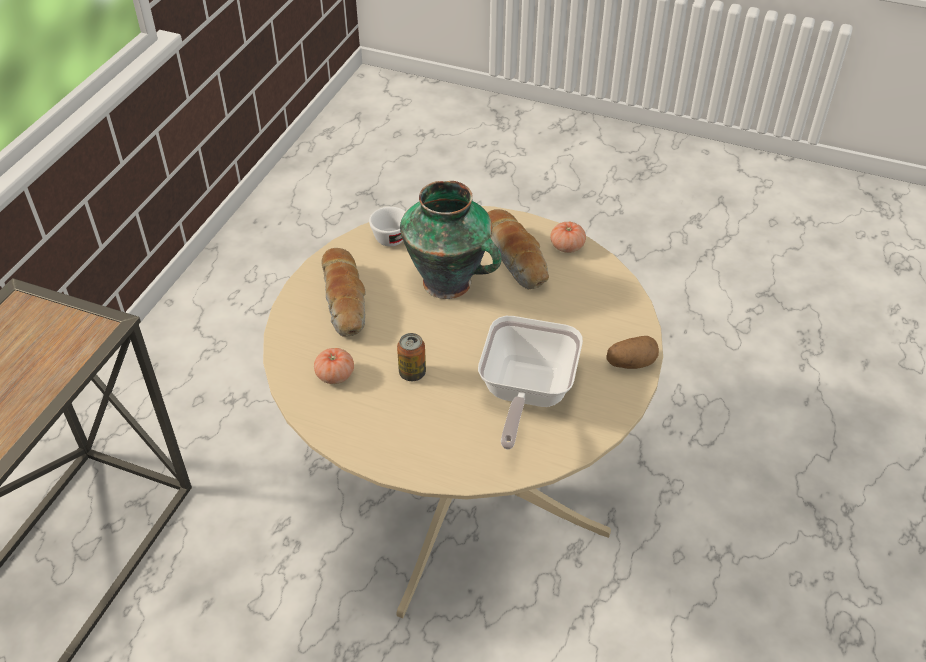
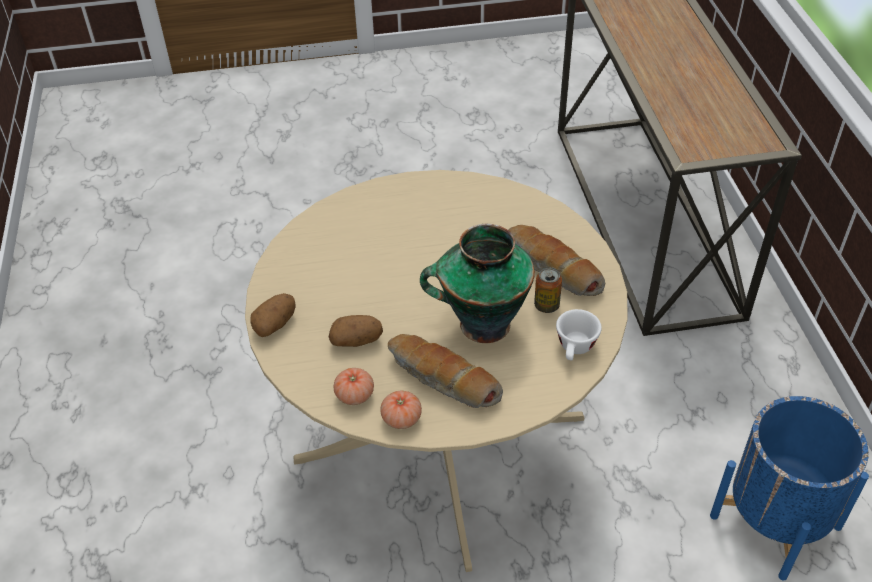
camera: 150 degrees right, 0 degrees up
(270, 308) = (775, 521): none -> blue planter
(335, 375) = (501, 215): tomato -> tomato (354, 395)
(412, 373) = (446, 240): can -> can (546, 305)
(525, 394) = (348, 262): frying pan -> none
(564, 316) = (357, 340): none -> potato

